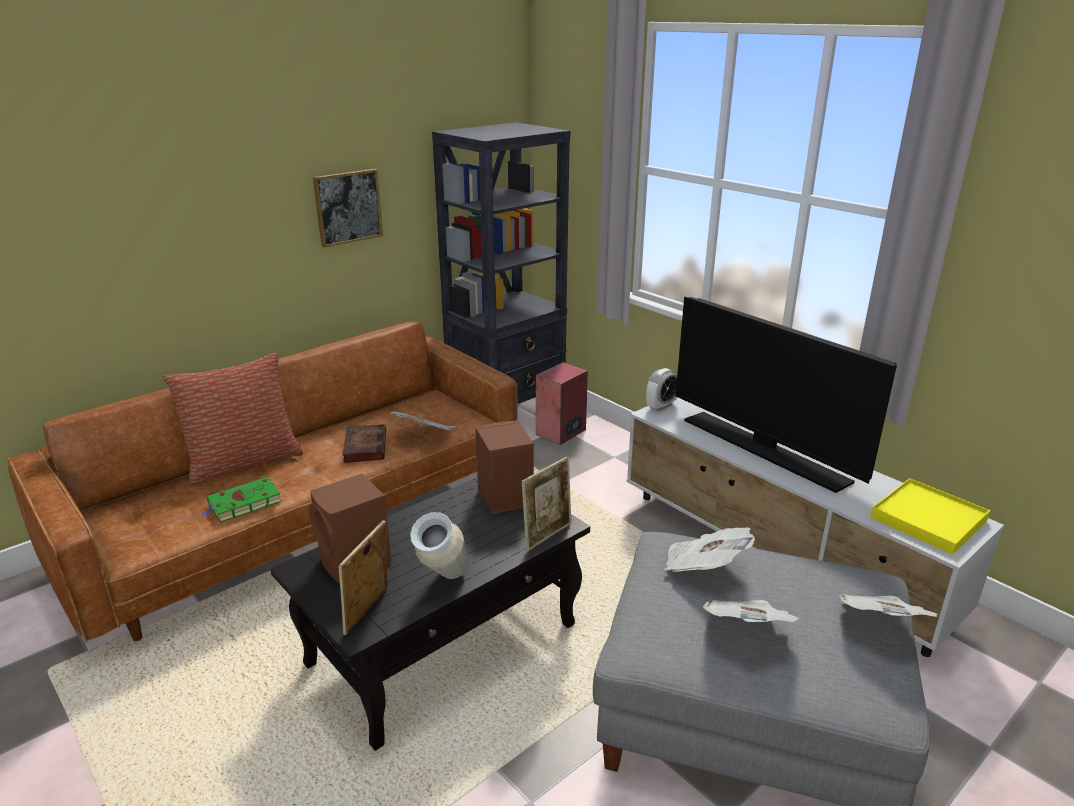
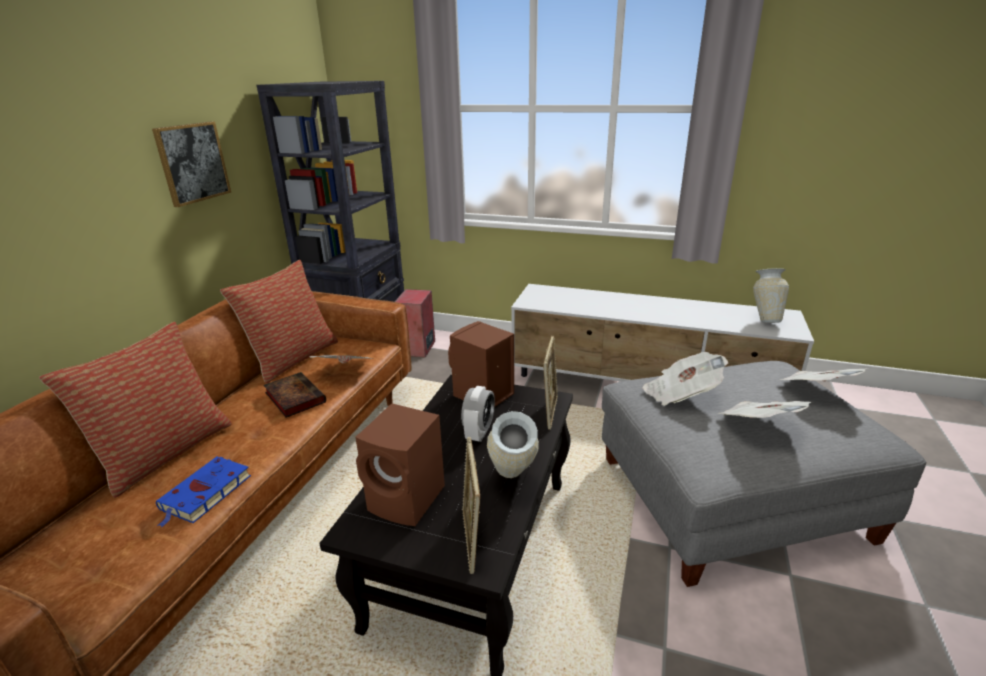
camera: 30 degrees left, 0 degrees up
(243, 504) = (205, 494): green book -> blue book
(396, 409) = (292, 358): none -> pillow
(661, 406) = (527, 296): alarm clock -> alarm clock (479, 432)
(765, 450) = (627, 306): television -> none
(928, 519) = (764, 319): yellow tray -> vase

